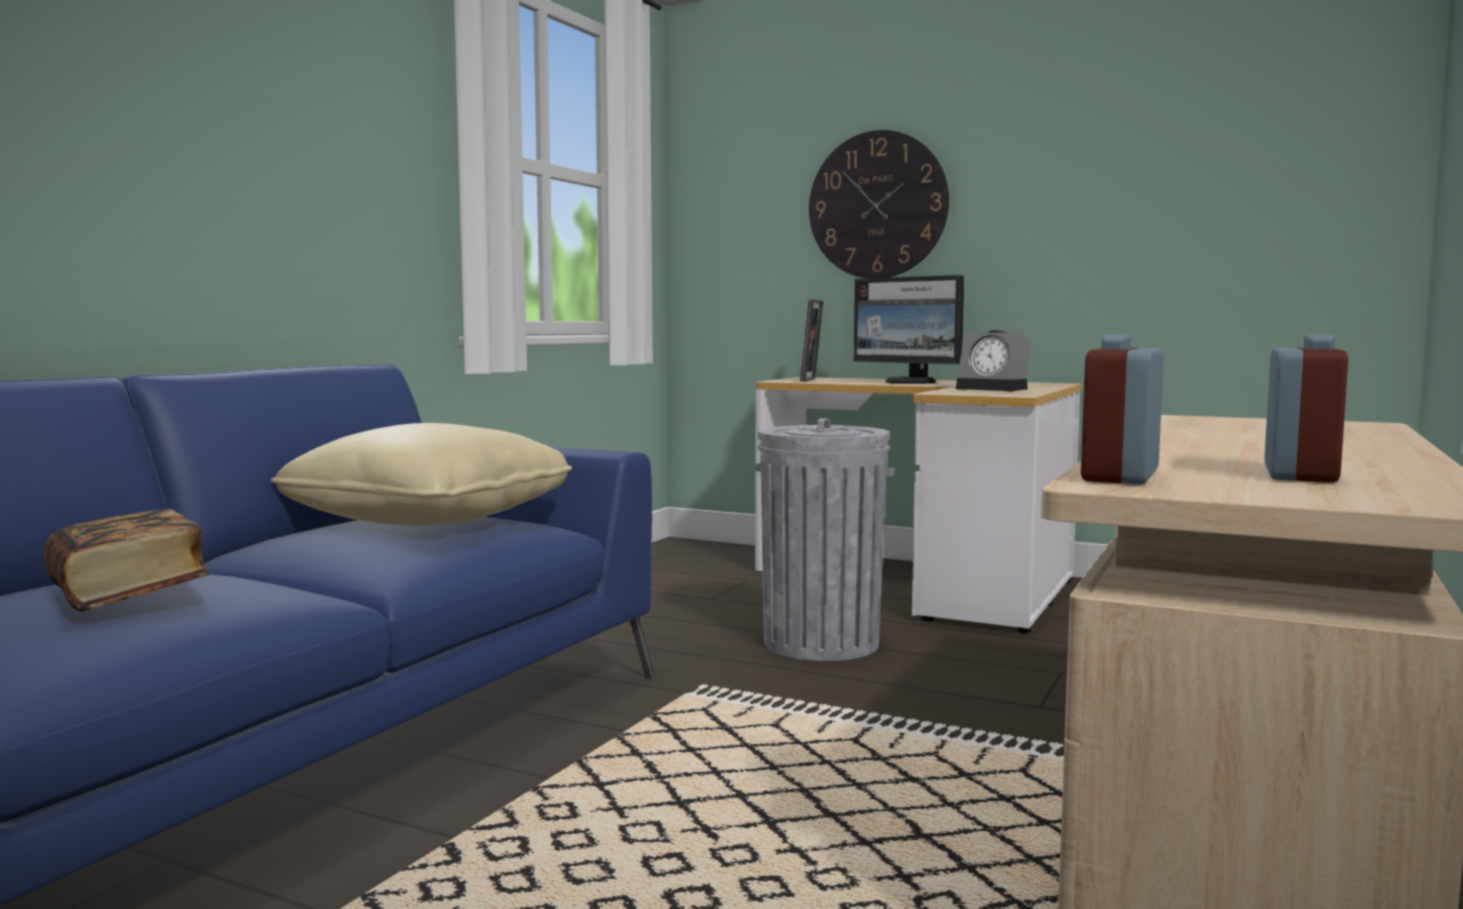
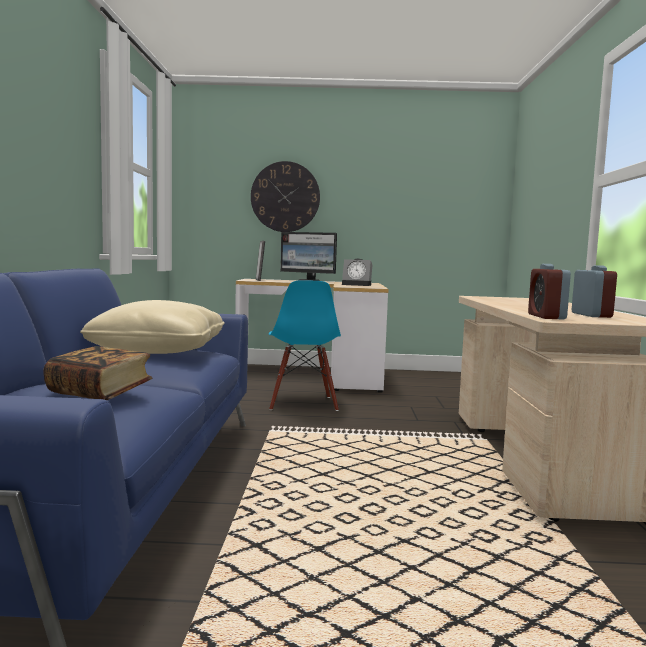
camera: 25 degrees left, 0 degrees up
(821, 643) = (302, 403): grey trash can -> blue chair

